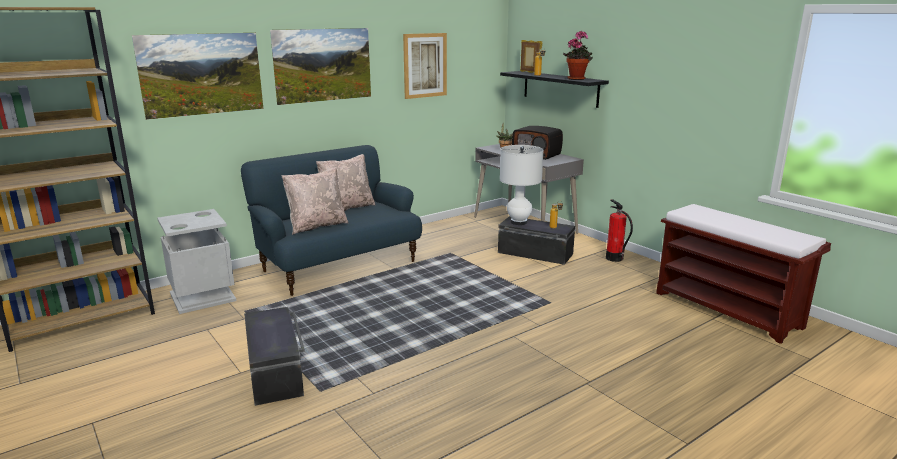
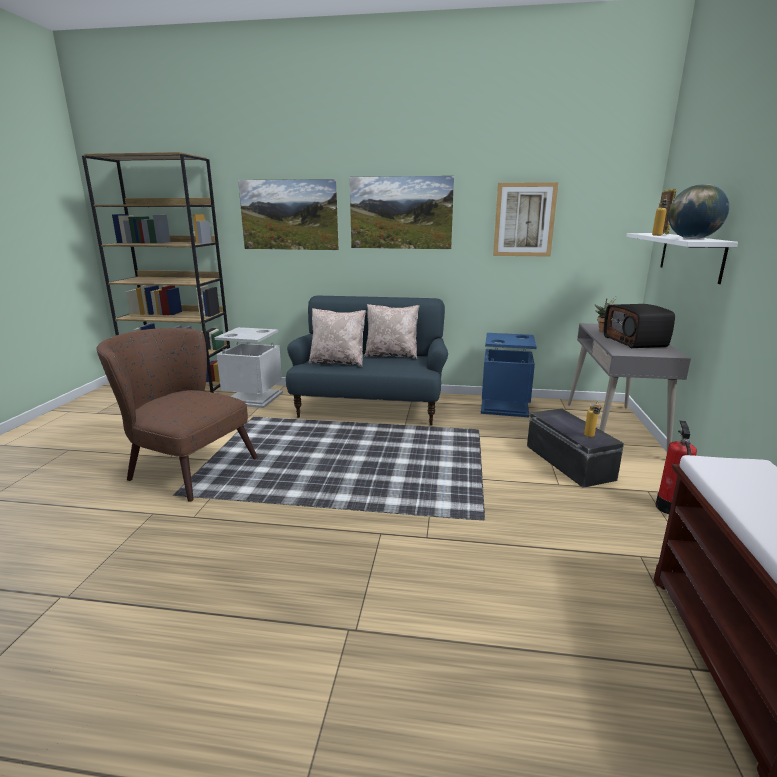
camera: 45 degrees right, 0 degrees up
(276, 371) = (184, 466): black storage box -> brown armchair
(437, 231) = (504, 407): none -> blue trash can
(519, 222) = (558, 417): white table lamp -> none
(560, 88) = (690, 255): black shelf -> white shelf
(577, 79) = (692, 238): potted plant -> globe

